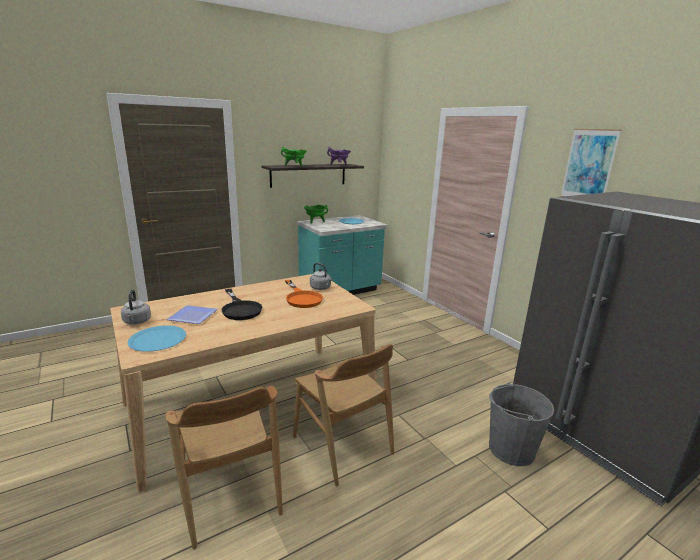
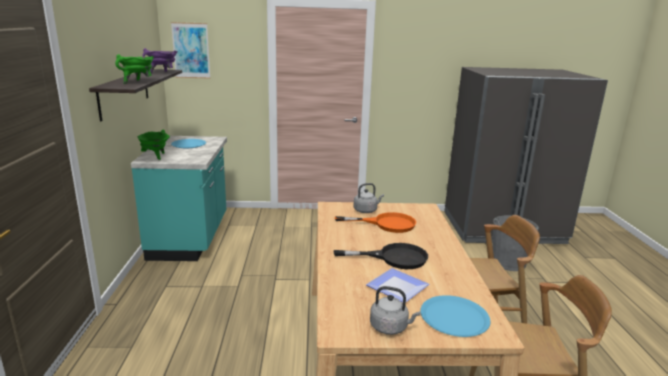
camera: 60 degrees left, 0 degrees up
(589, 165) = (436, 49): picture -> picture (191, 50)

